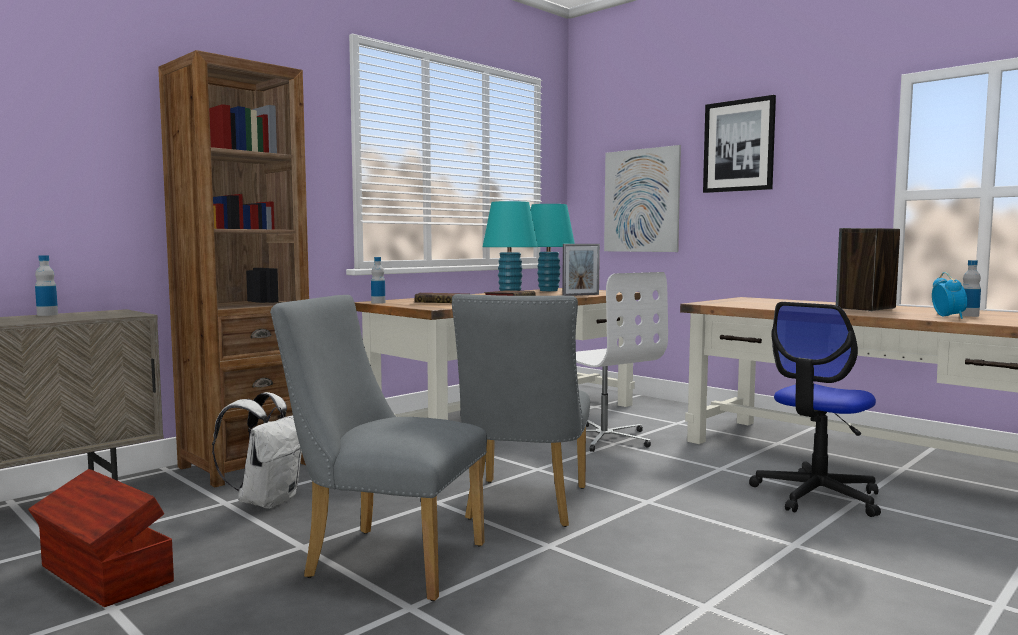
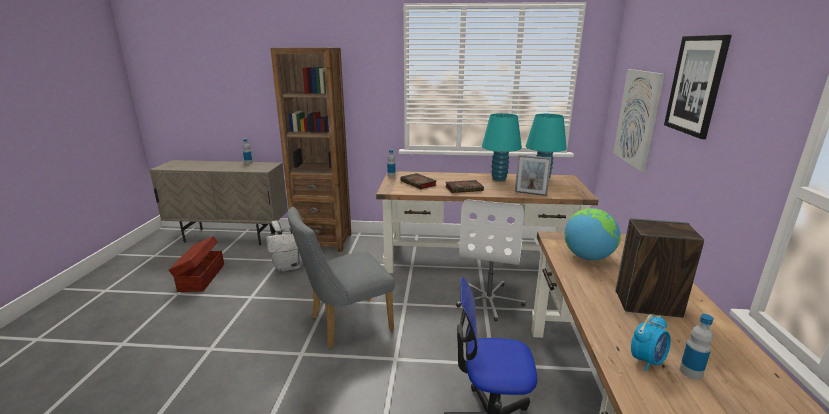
camera: 50 degrees right, 15 degrees up
(384, 559) = (251, 320): grey chair -> none
(762, 304) = (587, 257): none -> globe

